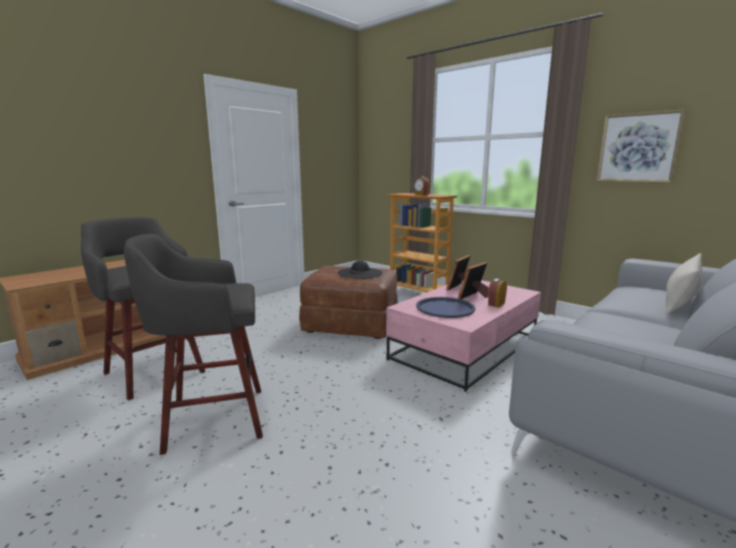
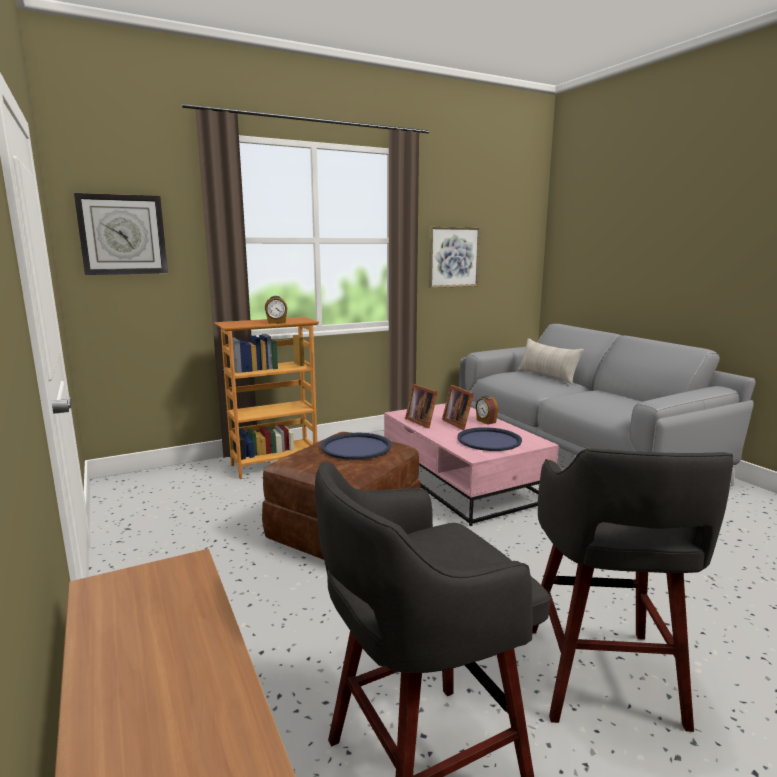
camera: 70 degrees left, 0 degrees up
(360, 273) = (356, 447): black hat -> blue tray
(382, 140) = (122, 235): none -> wall clock

